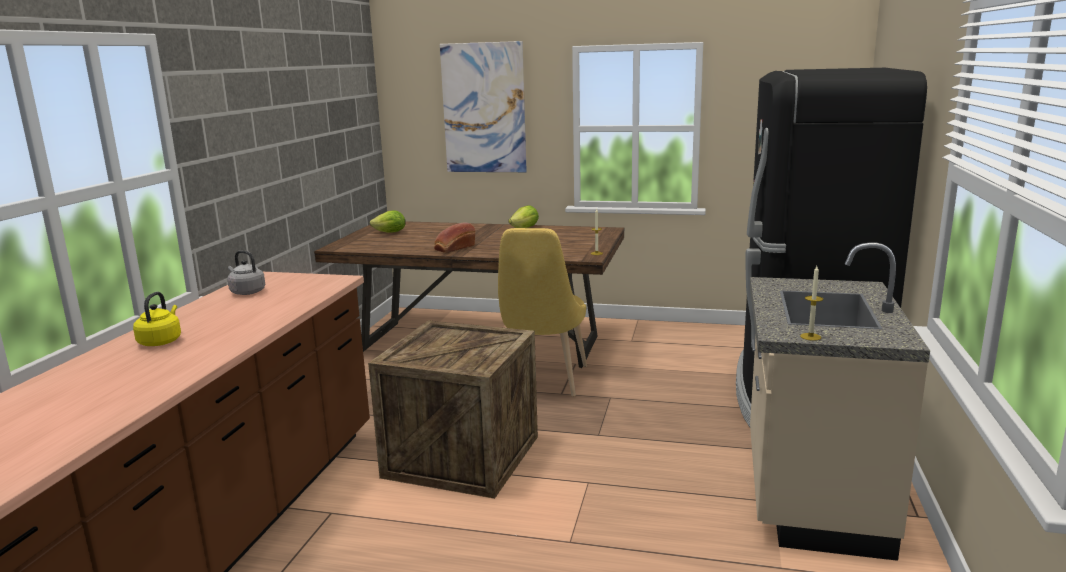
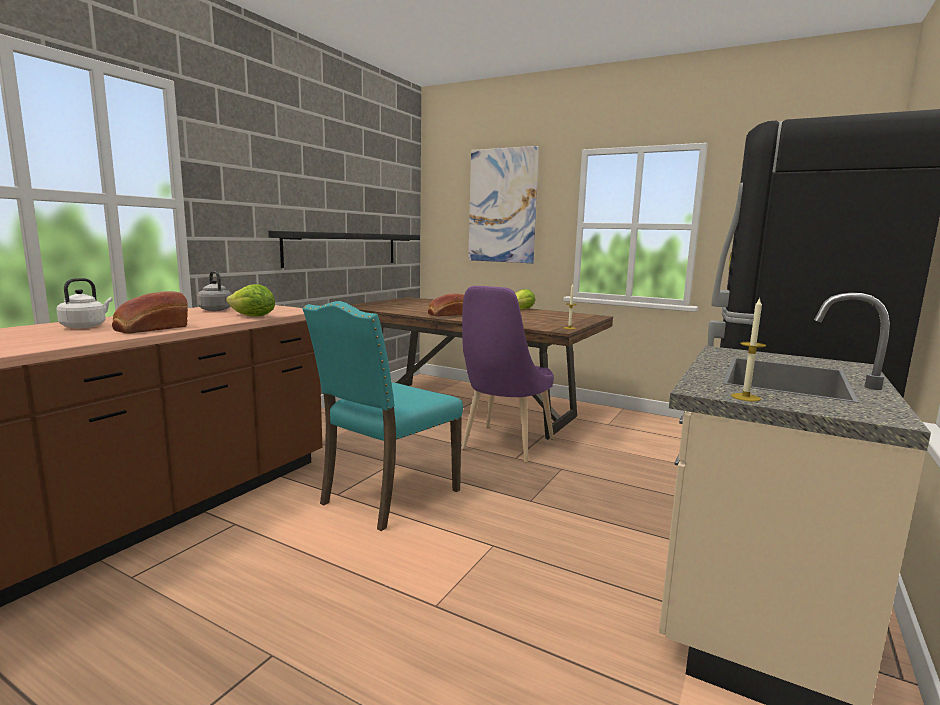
camera: 15 degrees right, 5 degrees down
(161, 341) = (85, 326): yellow kettle -> white kettle
(236, 334) = (150, 329): none -> bread
(316, 182) = (343, 249): none -> black shelf
(390, 232) = (407, 303): lettuce -> lettuce (253, 317)
(461, 457) = (387, 496): crate -> turquoise chair
(542, 382) = (504, 446): yellow chair -> purple chair

